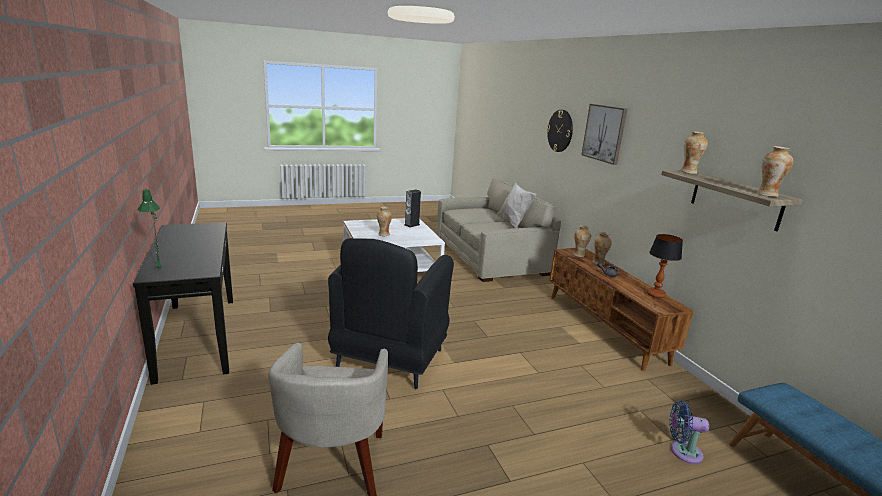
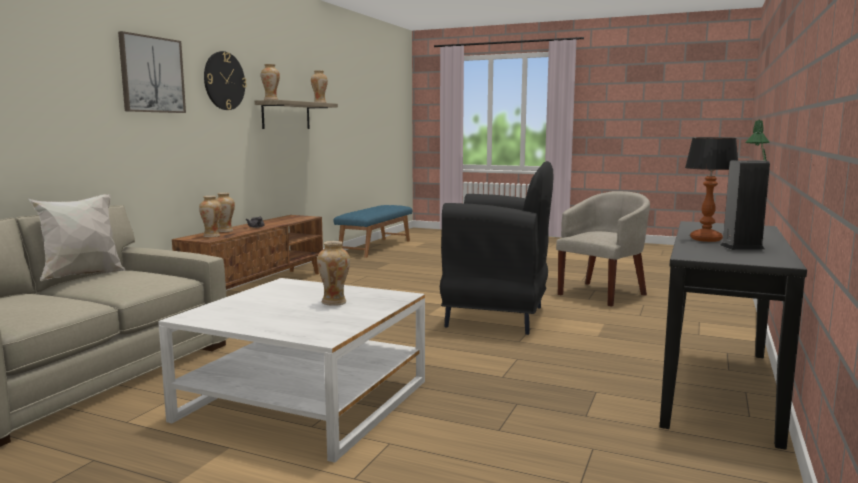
camera: 135 degrees left, 10 degrees down
(389, 360) = (497, 317): black armchair -> black armchair turned 45 degrees clockwise
(412, 225) = (231, 308): speaker -> speaker (741, 247)
(560, 131) = (52, 78): wall clock -> wall clock (224, 81)
(655, 295) = (279, 219): table lamp -> table lamp (706, 239)
(682, 451) = (396, 261): blue fan -> none

